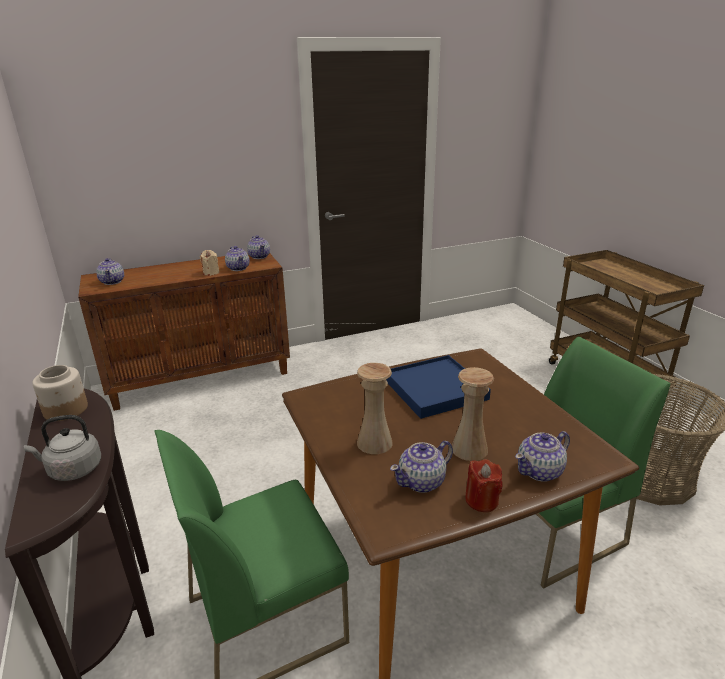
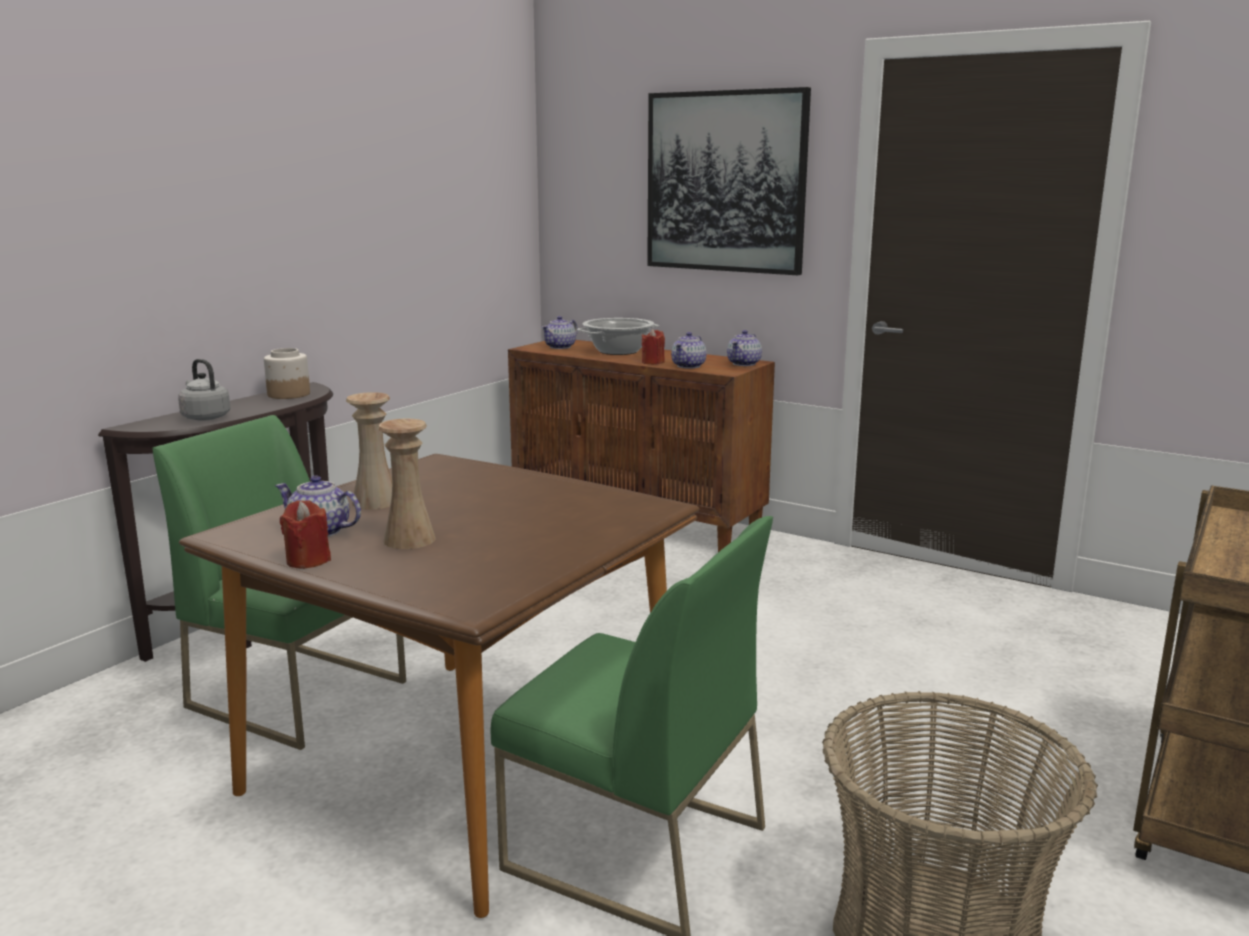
camera: 55 degrees right, 10 degrees down
(163, 272) = (618, 351): none -> cooking pot
(211, 137) = (725, 182): none -> picture
(211, 273) = (653, 362): beige candle -> red candle
(435, 389) = (532, 503): blue tray -> none
(540, 471) = (397, 578): teapot -> none

